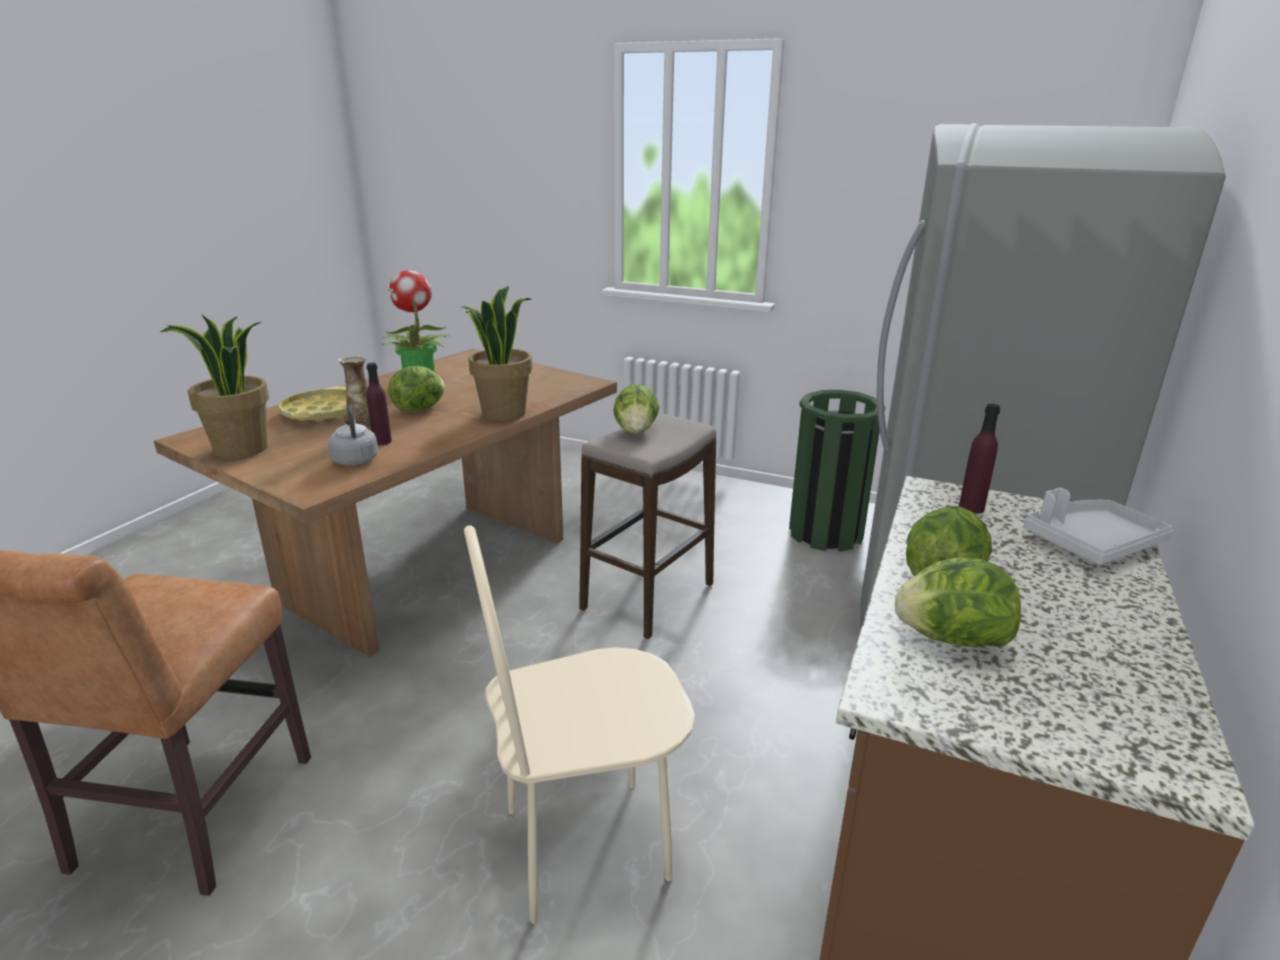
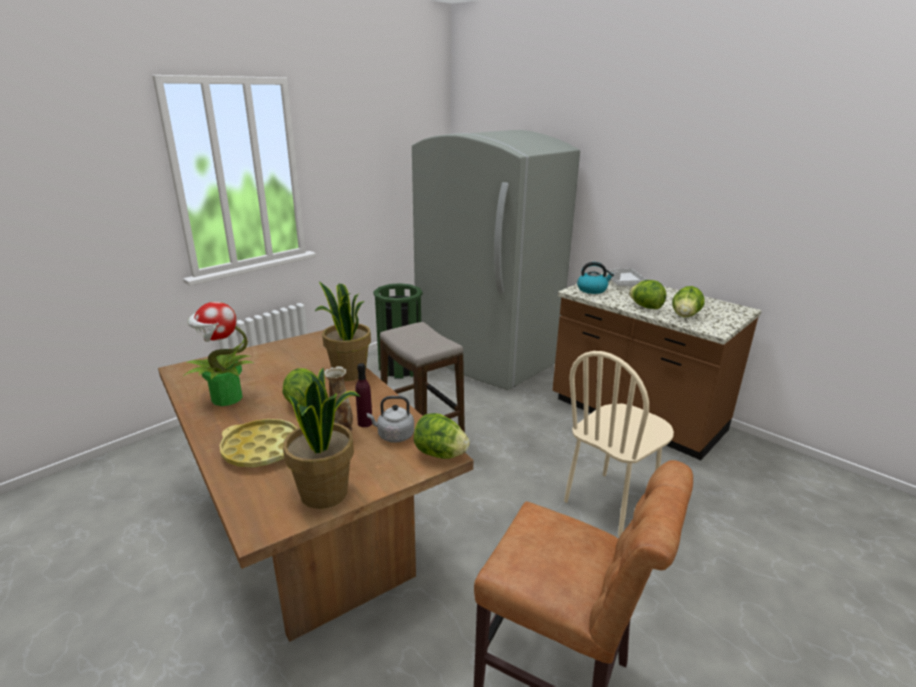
camera: 70 degrees left, 0 degrees up
(586, 844) = (610, 503): beige chair -> beige chair turned 45 degrees clockwise
(636, 431) = (411, 341): lettuce -> lettuce (440, 454)
(971, 508) = (592, 290): purple bottle -> kettle

